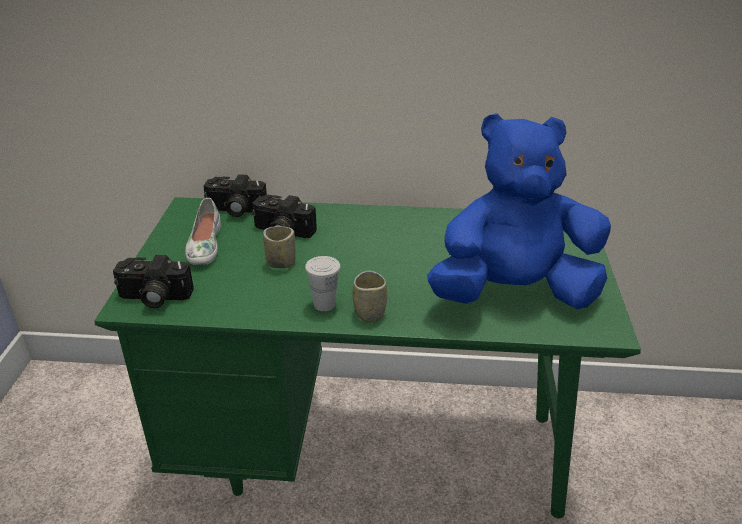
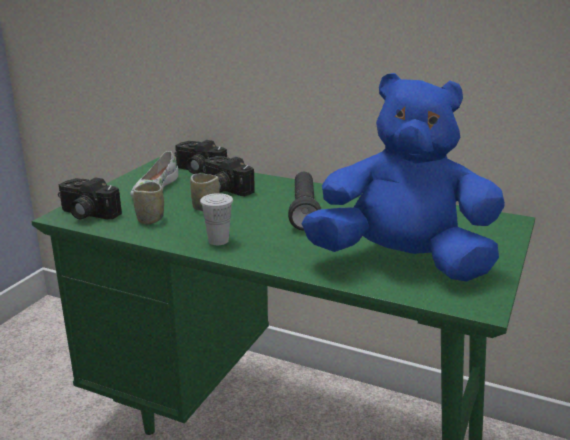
camera: 20 degrees right, 10 degrees down
(369, 313) = (253, 253): cup -> cup (150, 219)
(383, 247) = (304, 211): none -> black flashlight

